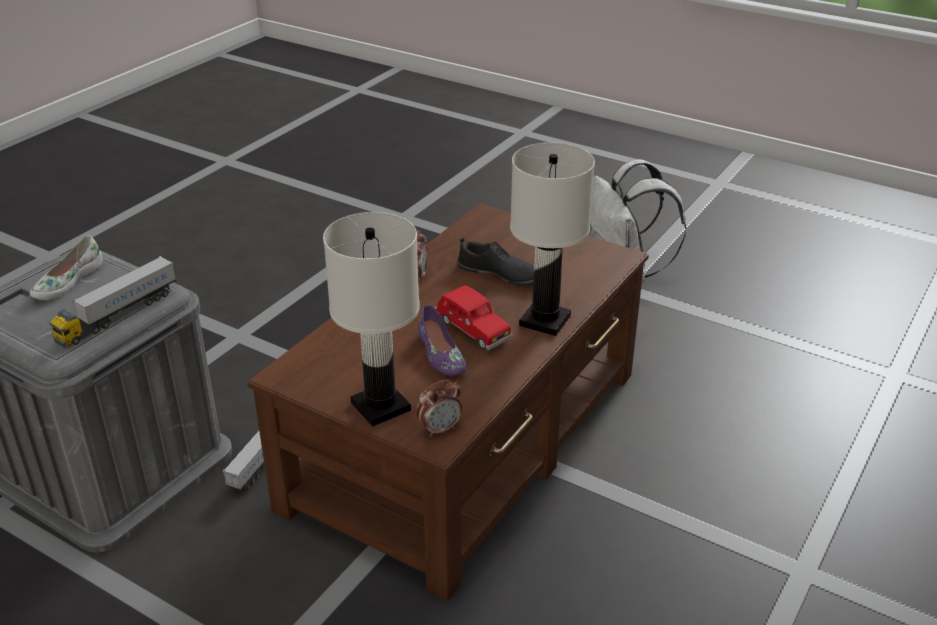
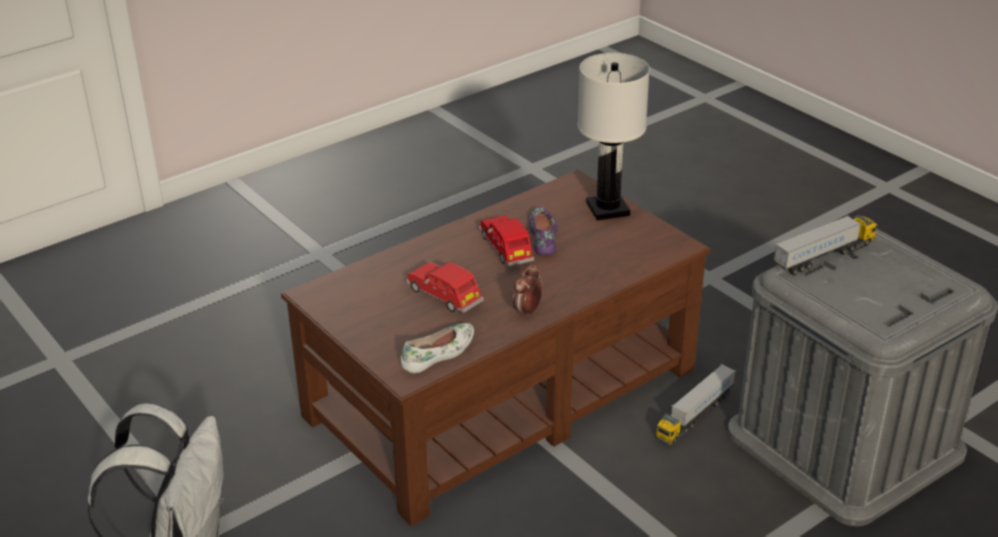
camera: 160 degrees left, 0 degrees up
(67, 281) = (885, 300): white shoe -> white shoe (439, 354)
(440, 429) = (570, 188): alarm clock -> none
(500, 274) = (445, 297): black shoe -> red toy car
(545, 321) = (438, 245): white table lamp -> none

